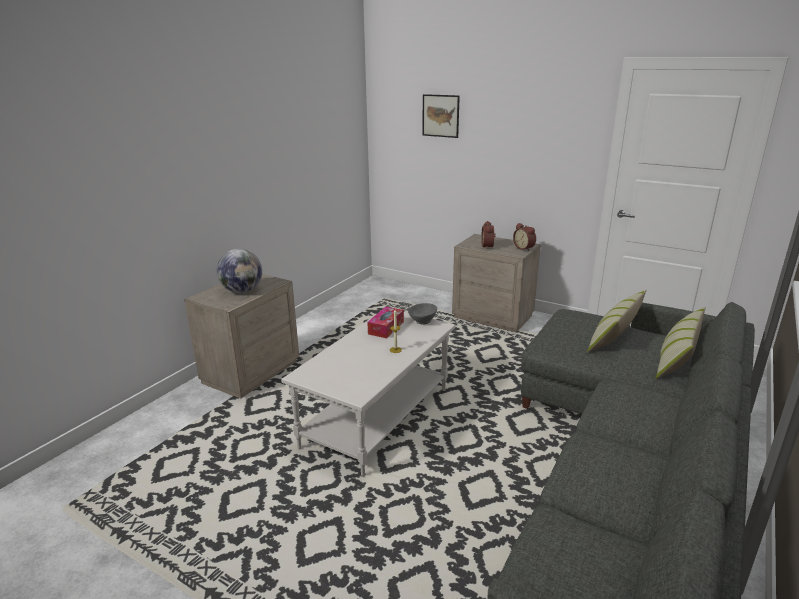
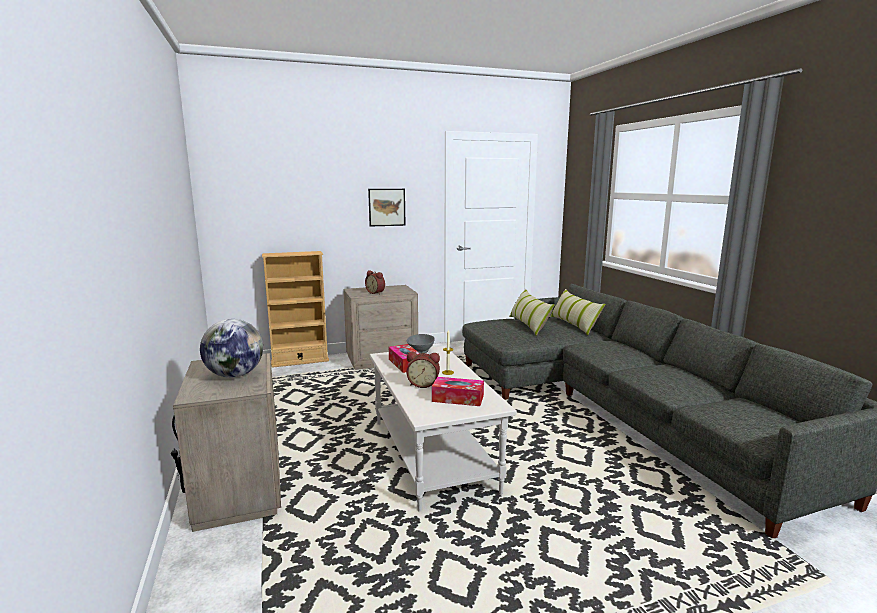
camera: 50 degrees left, 10 degrees down
(349, 374) = (458, 398): none -> tissue box
(430, 292) = (300, 361): none -> beige bookcase
(440, 116) = (289, 181): picture -> picture (387, 207)
(524, 248) = (402, 288): alarm clock -> alarm clock (423, 384)

